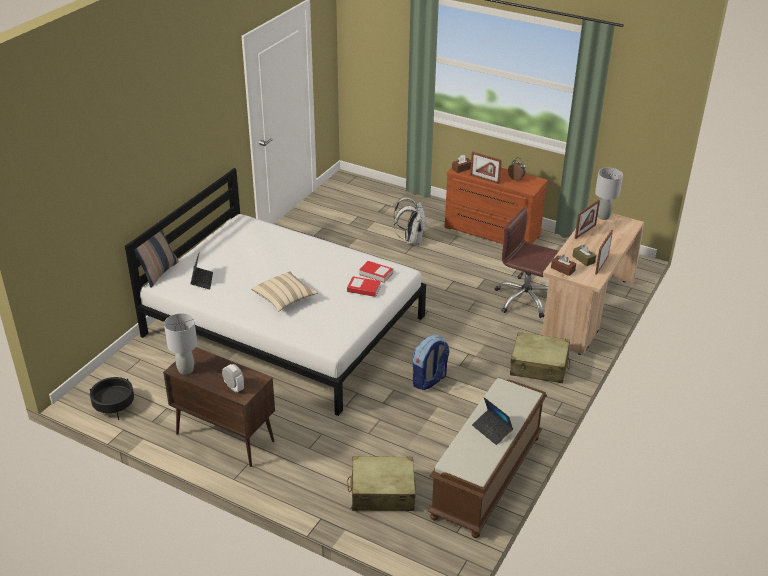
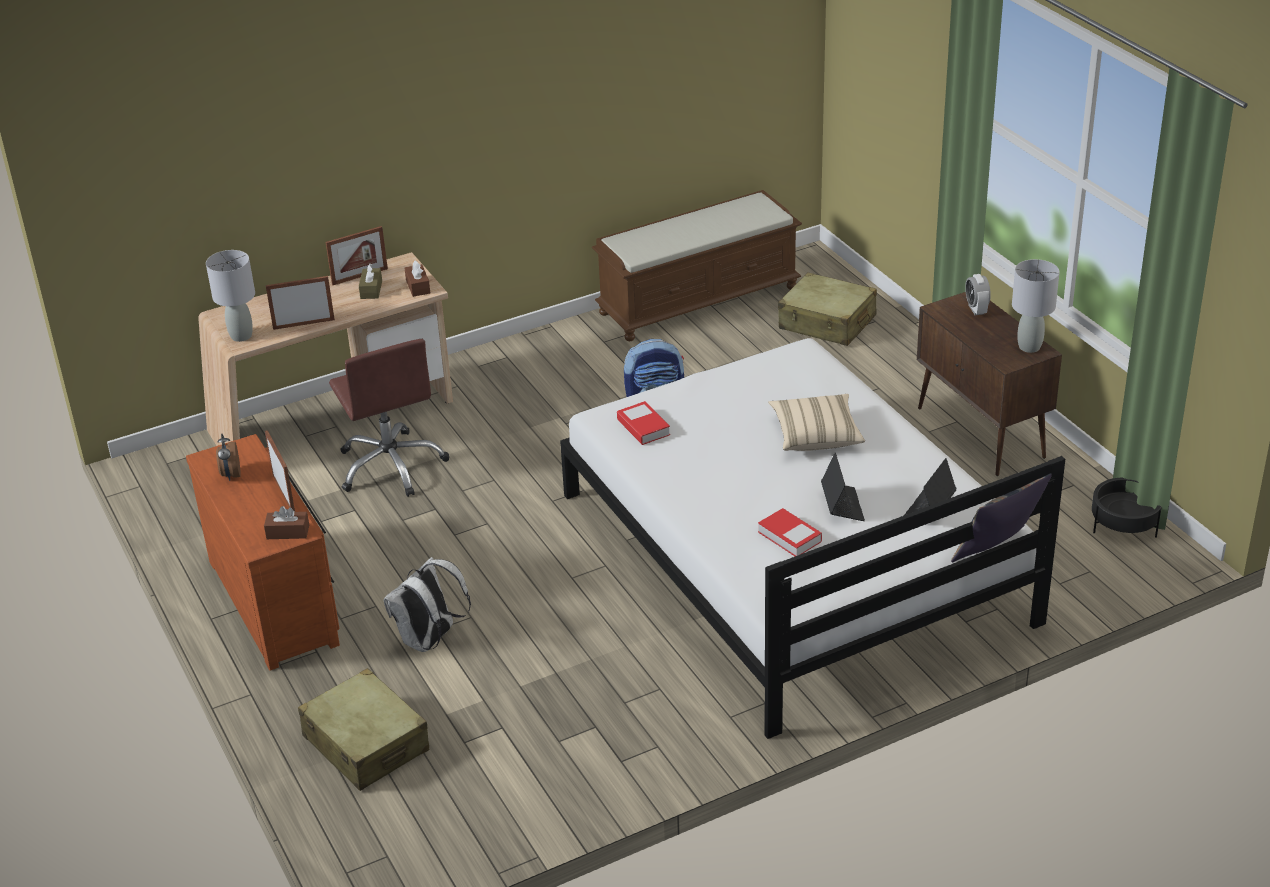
camera: 145 degrees left, 0 degrees up
(363, 289) = (685, 410): book -> book (789, 537)
(492, 430) = (698, 225): laptop -> laptop (842, 506)
(539, 366) = (496, 378): beige suitcase -> beige suitcase (366, 744)

